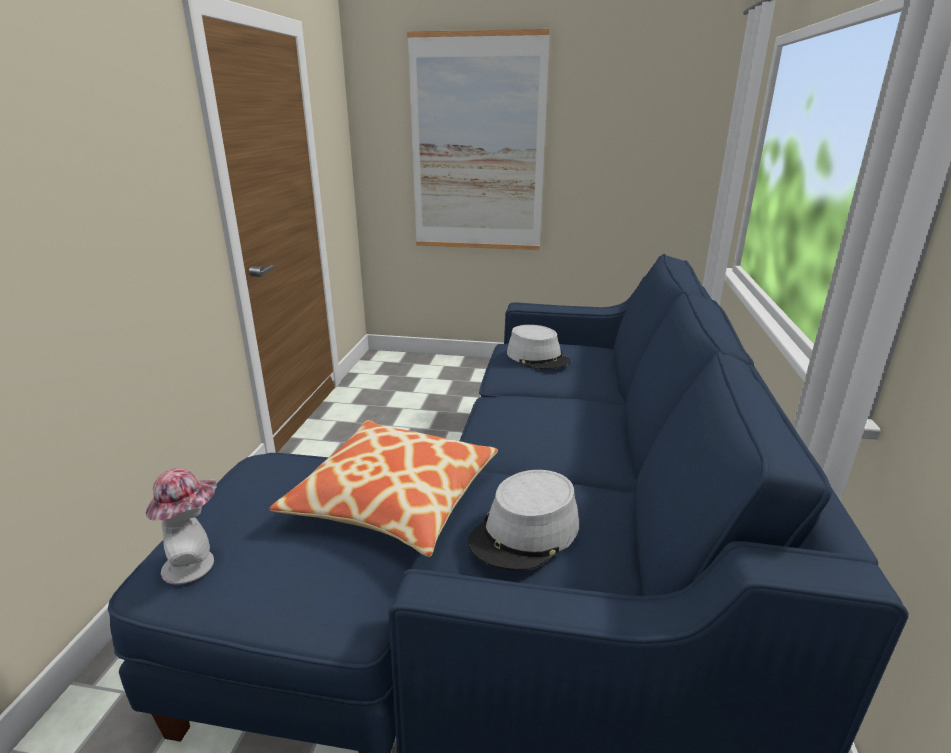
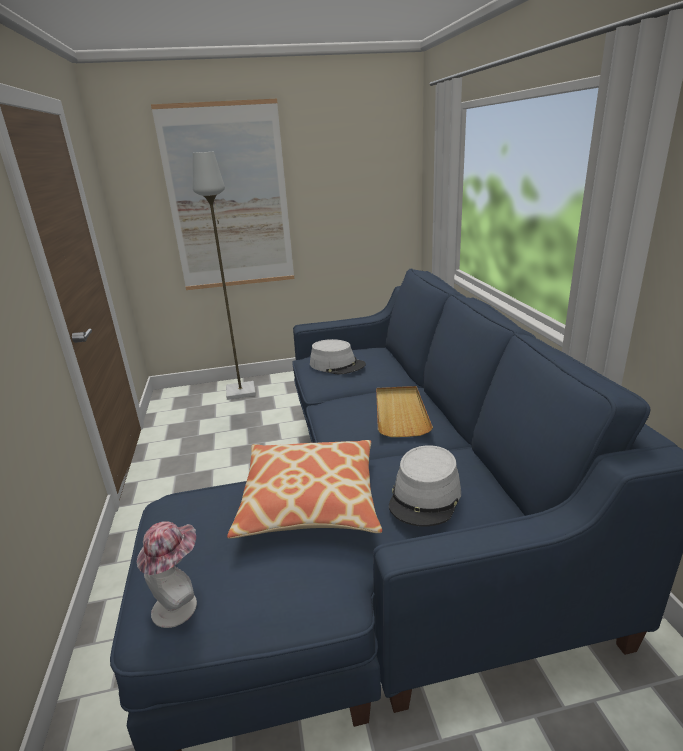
camera: 20 degrees left, 0 degrees up
(454, 370) = (241, 391): none -> grey floor lamp
(572, 429) = (400, 413): none -> beige tray

